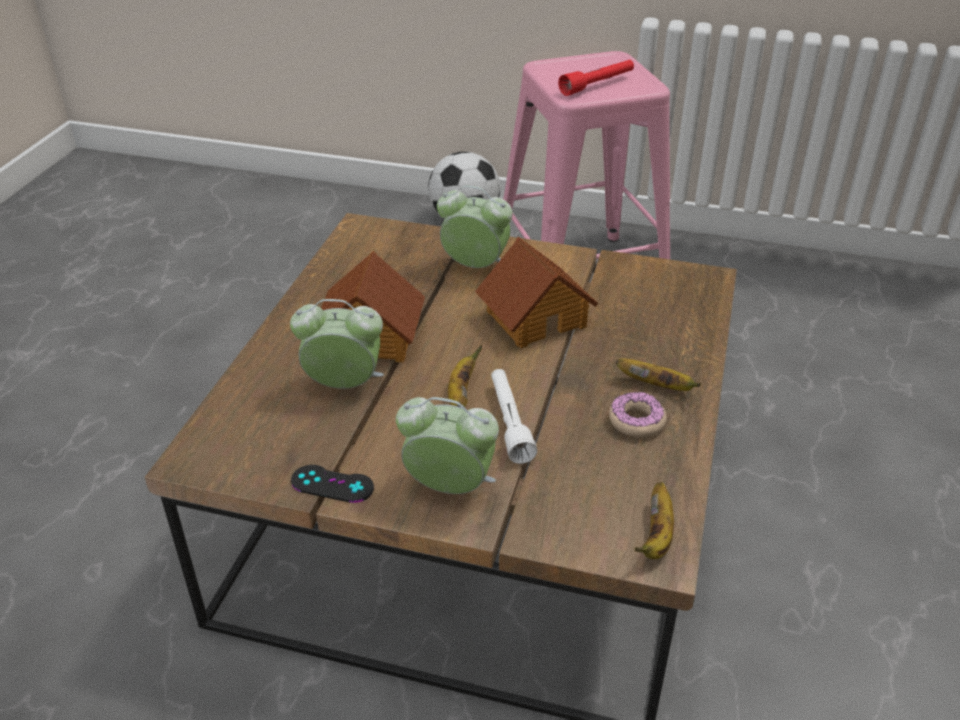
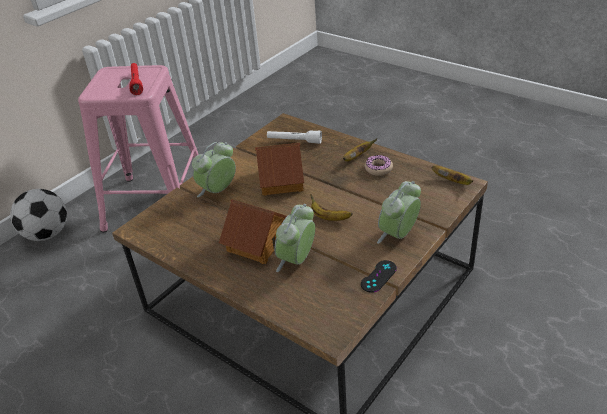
camera: 65 degrees left, 0 degrees up
(509, 422) = (360, 206): white flashlight -> white flashlight (294, 141)

